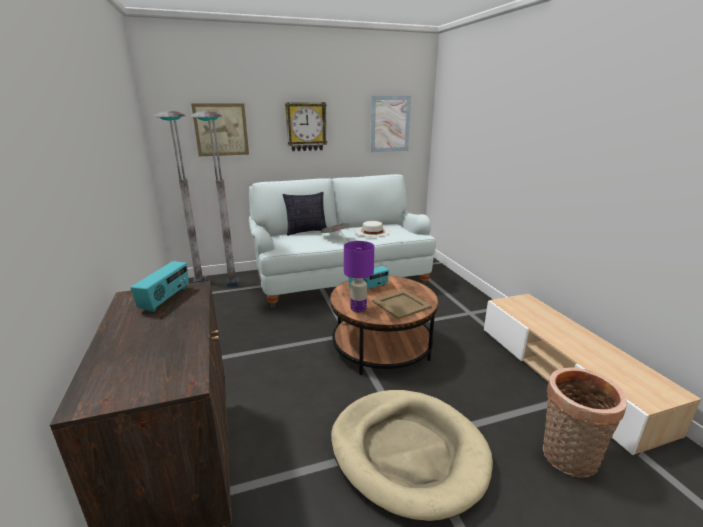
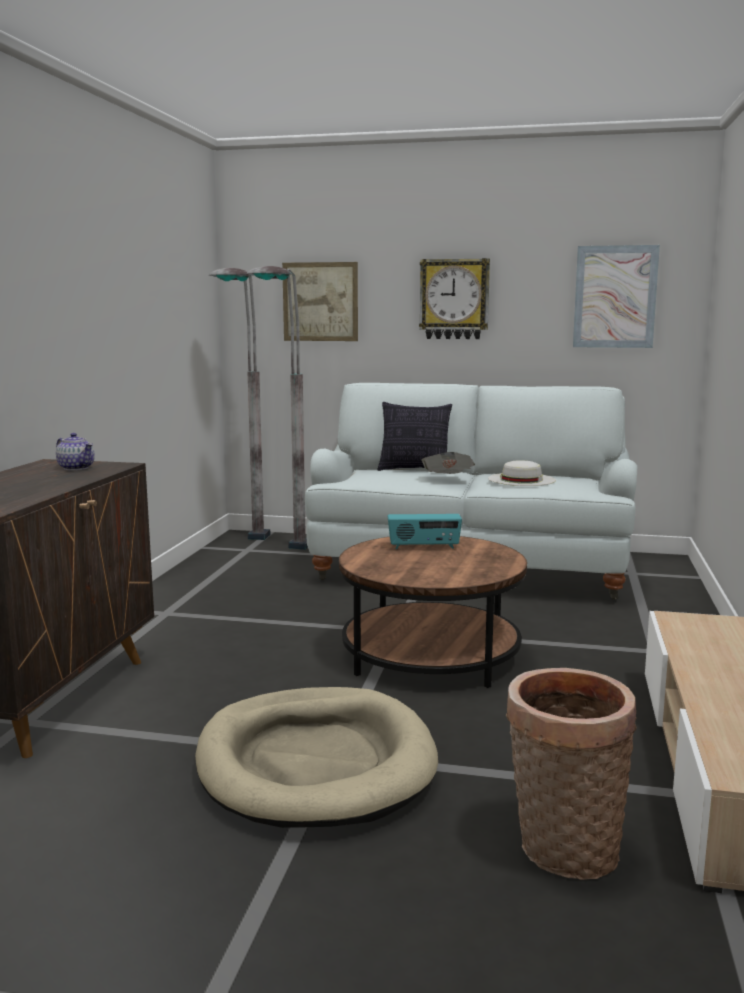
camera: 30 degrees right, 10 degrees down
(166, 299) = (76, 468): radio -> teapot
(358, 308) = (371, 562): purple table lamp -> none
(401, 304) = (444, 569): beige tray -> none

